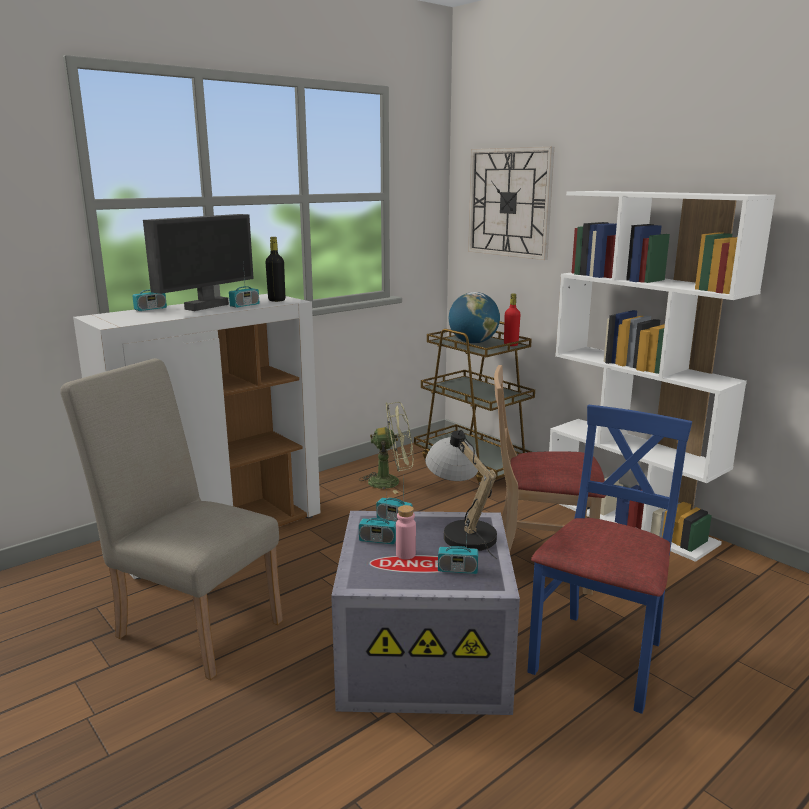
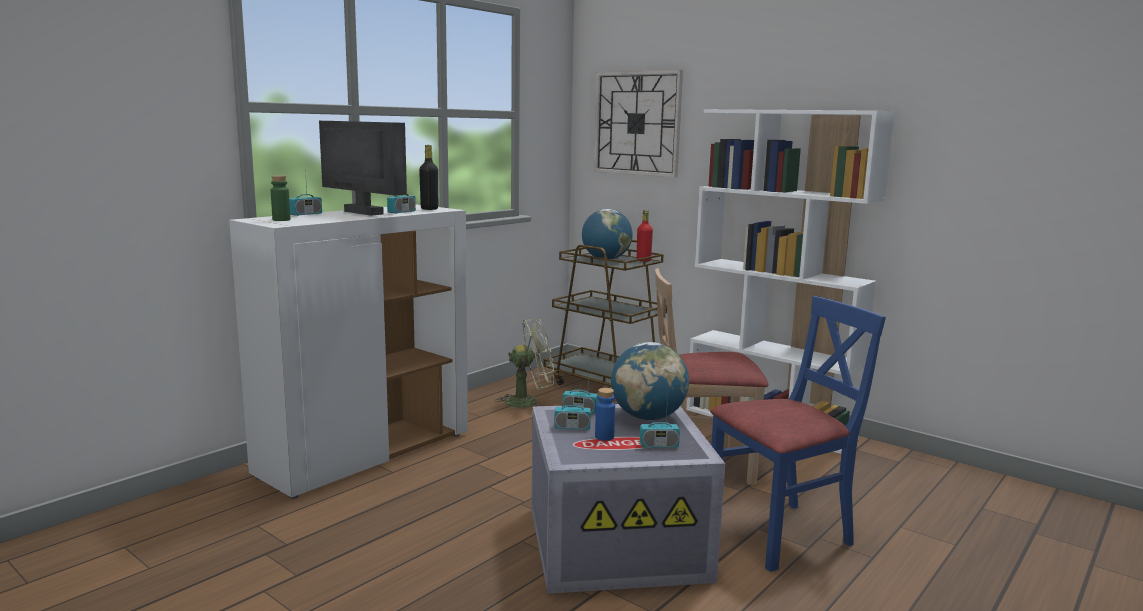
camera: 10 degrees left, 5 degrees down
(119, 317) = (281, 220): none -> green bottle
(192, 624) = (369, 533): beige chair -> none
(205, 306) = (362, 213): monitor -> monitor turned 75 degrees counterclockwise
(405, 554) = (604, 437): pink bottle -> blue bottle
(461, 531) = (648, 417): table lamp -> globe
(599, 658) = (780, 534): blue chair -> blue chair turned 45 degrees clockwise

